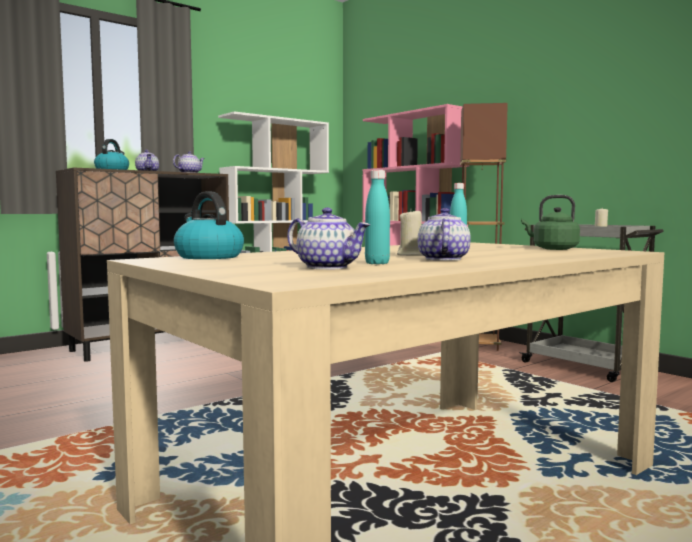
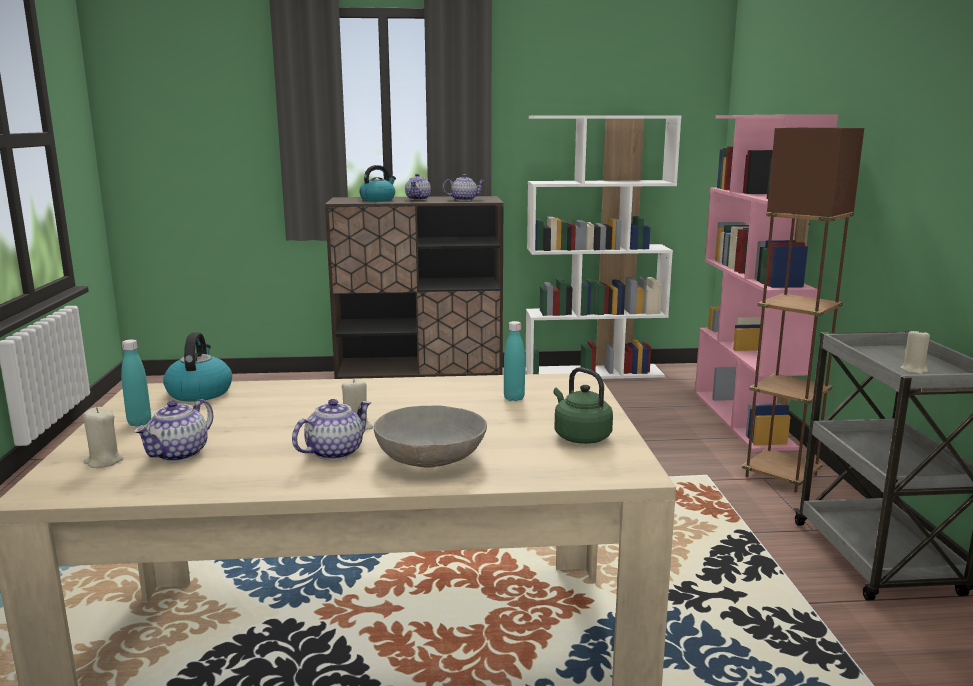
camera: 35 degrees right, 10 degrees up
(274, 273) = (104, 461): none -> beige candle
(328, 267) = (179, 454): teapot -> teapot turned 45 degrees clockwise
(377, 263) = (245, 451): turquoise bottle -> turquoise bottle (139, 423)
(511, 256) = (431, 457): none -> grey bowl

